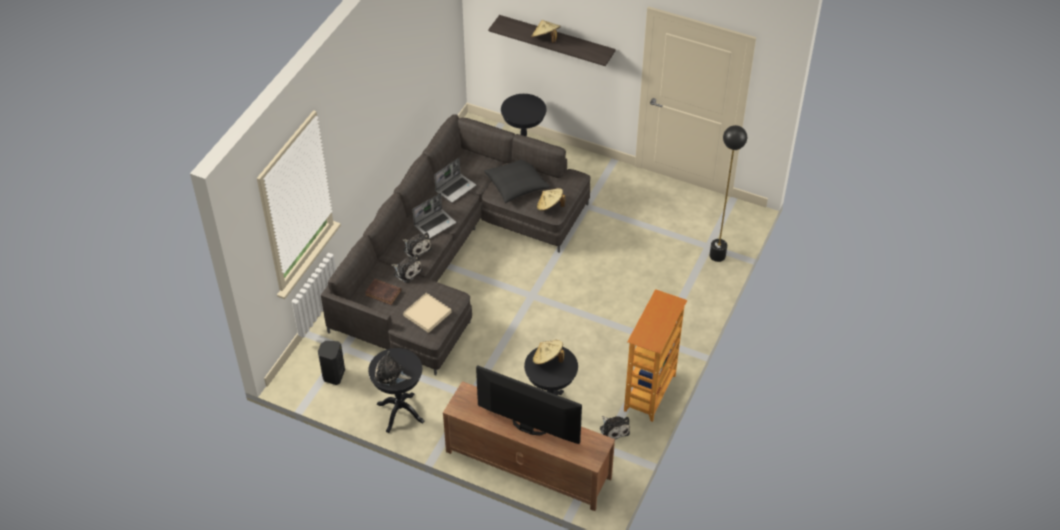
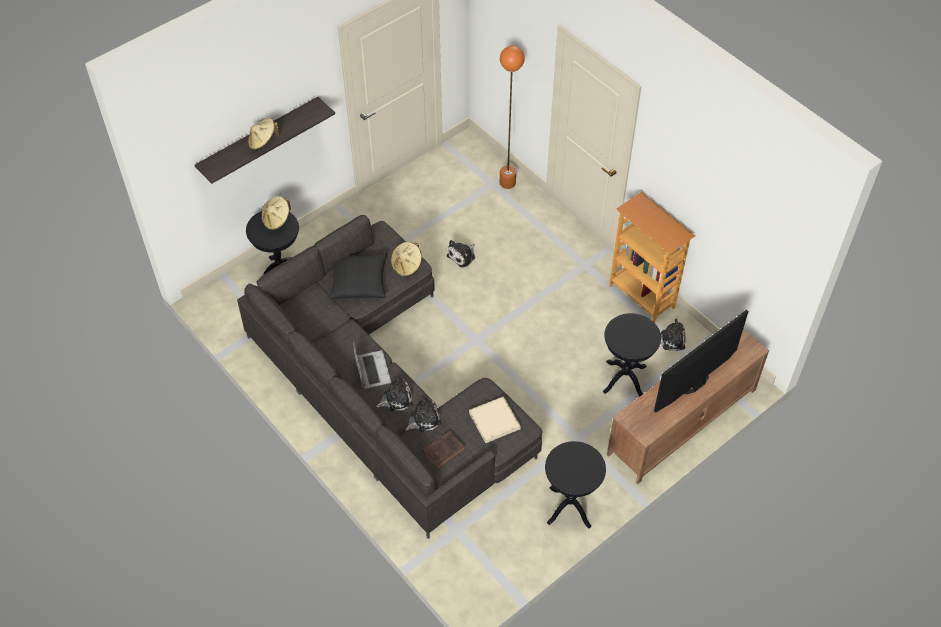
camera: 65 degrees left, 5 degrees up
(333, 375) = (489, 553): black speaker -> none
(391, 375) = (582, 474): plush toy -> plush toy (462, 256)
(455, 188) = (331, 333): laptop -> none
(548, 359) = (624, 335): beige hat -> beige hat (277, 220)
(717, 256) = (507, 183): black floor lamp -> orange floor lamp

